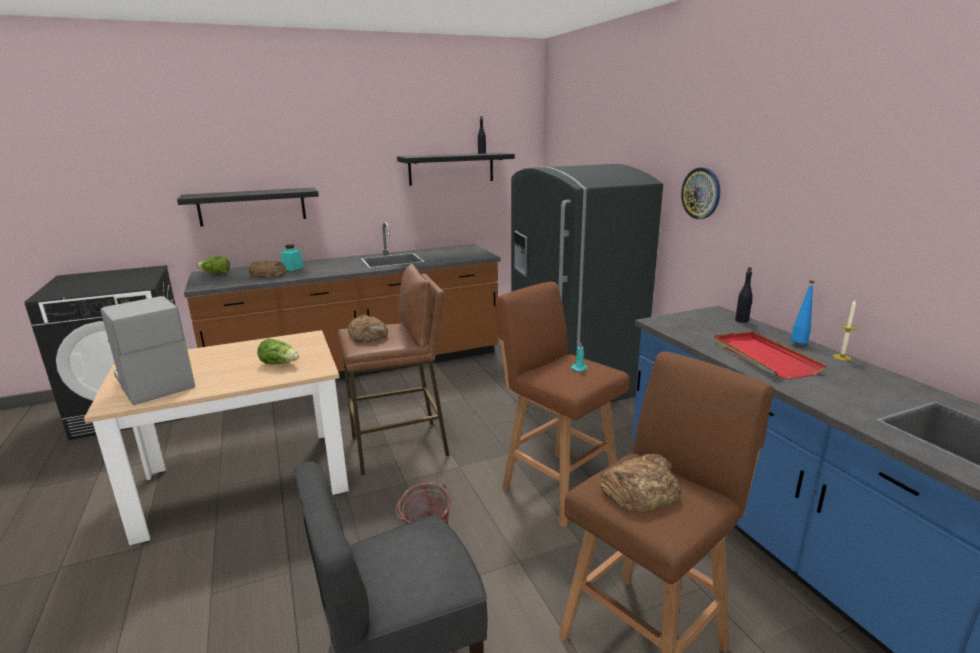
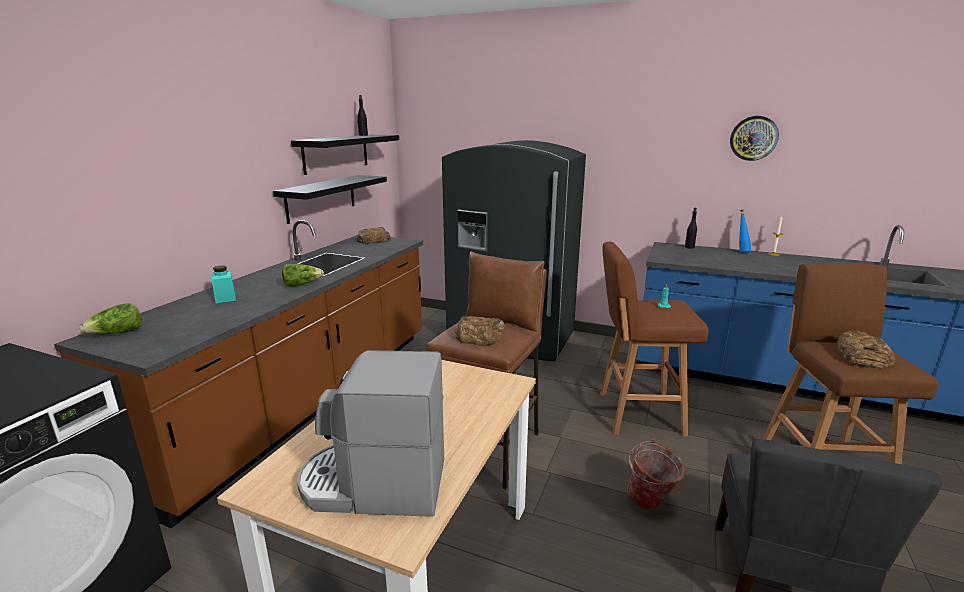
camera: 45 degrees left, 0 degrees up
(252, 206) = (135, 221): black shelf -> black shelf (321, 198)
(268, 274) = (214, 313): bread -> bread (373, 241)
(280, 364) = (459, 395): lettuce -> lettuce (302, 284)
(701, 193) = (625, 159): wall clock -> wall clock (753, 138)
(763, 357) = (754, 263): red tray -> none

